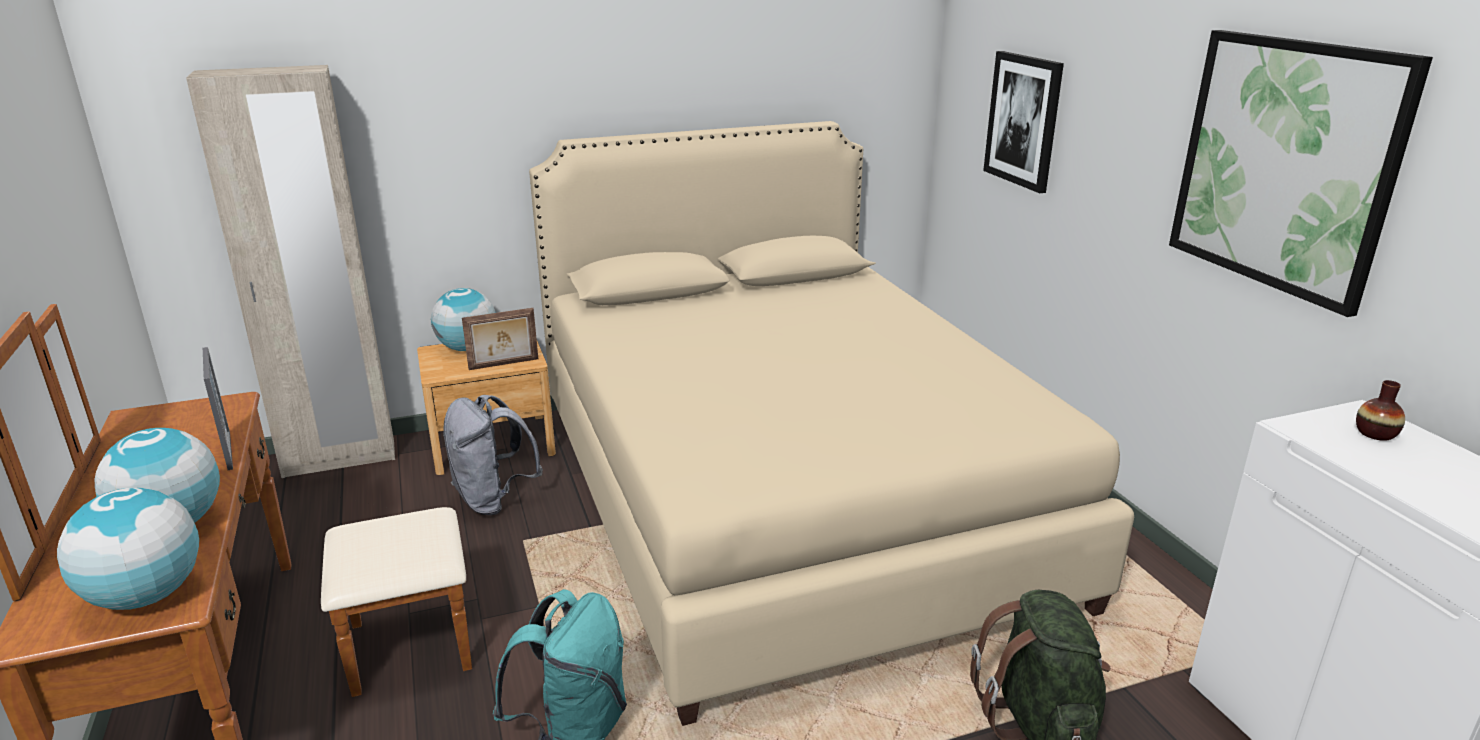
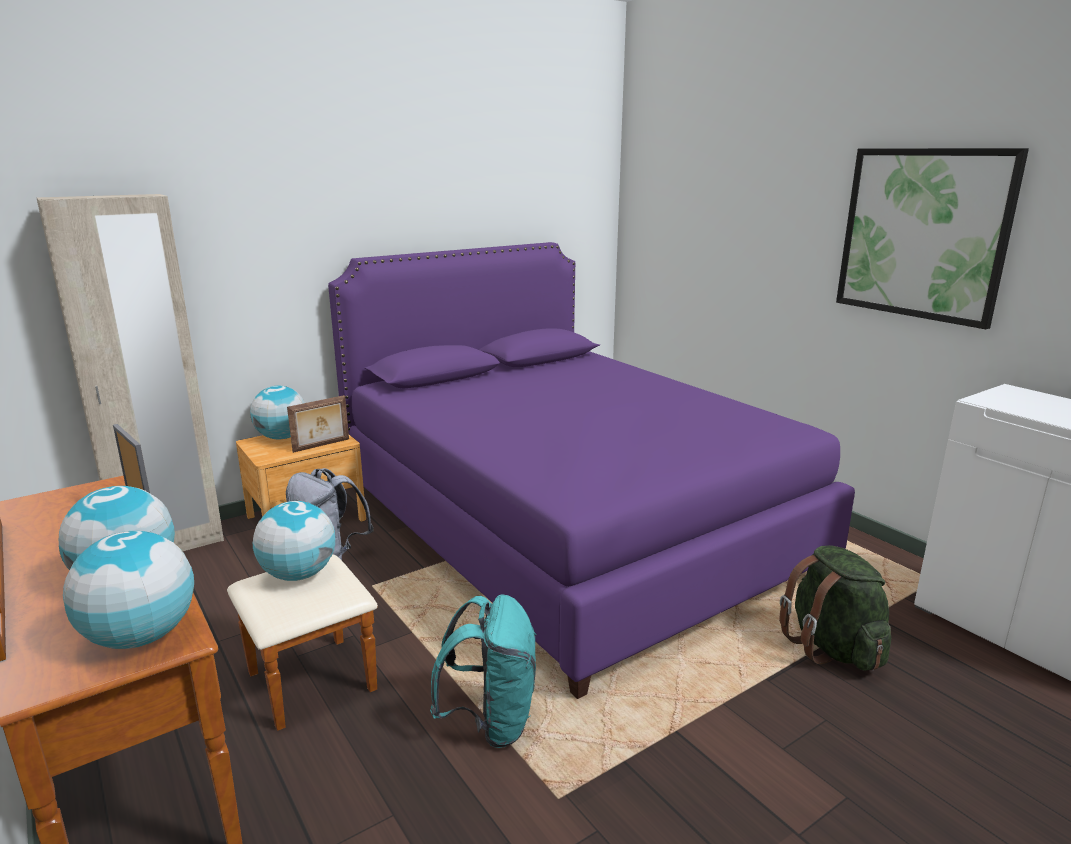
camera: 15 degrees left, 5 degrees down
(396, 529) = (298, 574): none -> globe
(783, 498) = (567, 527): beige bed -> purple bed
(1023, 120) = (699, 231): picture -> none
(1375, 433) = (1030, 400): vase -> none

